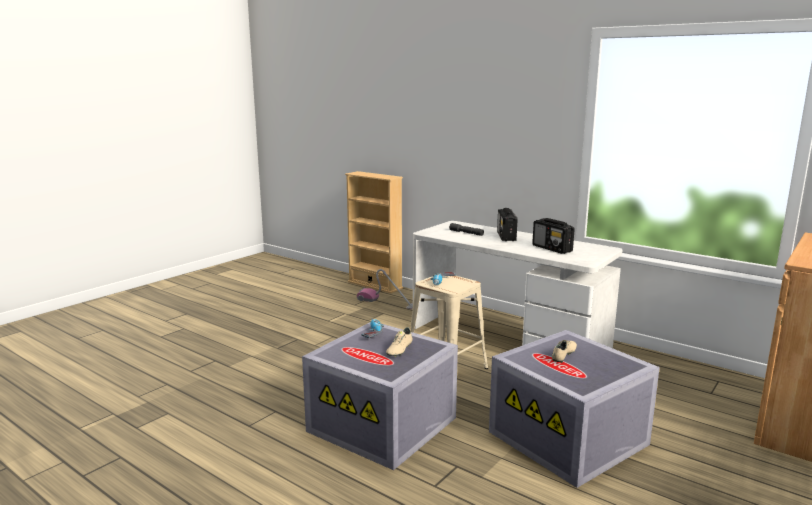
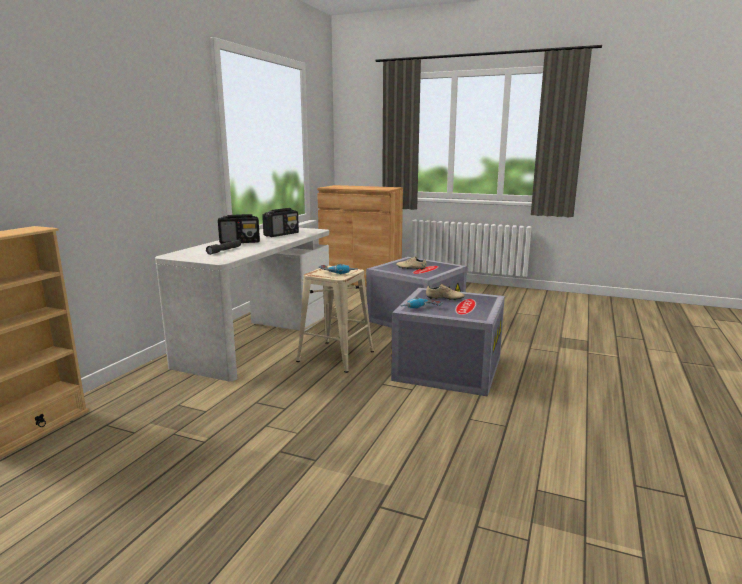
camera: 105 degrees left, 0 degrees up
(386, 302) = (133, 409): vacuum cleaner -> none

